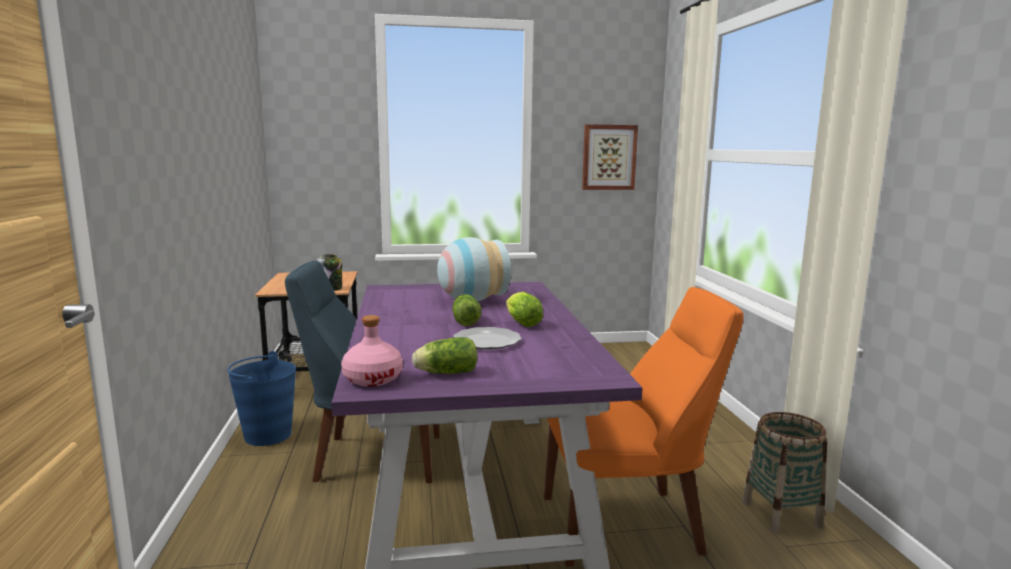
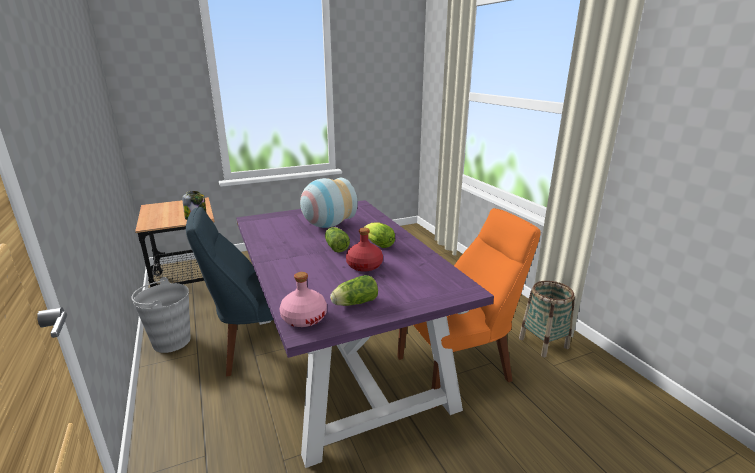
camera: 15 degrees left, 10 degrees up
(267, 435) = (171, 341): blue bucket -> grey bucket
(487, 341) = (364, 265): plate -> red bottle
(609, 157) = (388, 95): picture -> none

